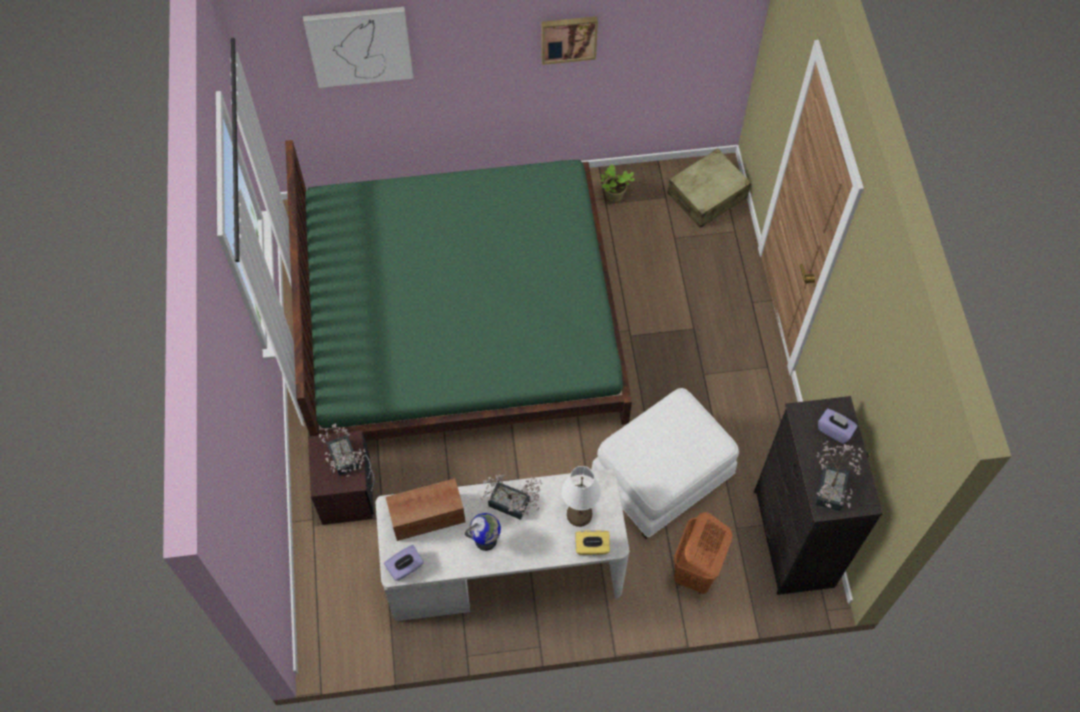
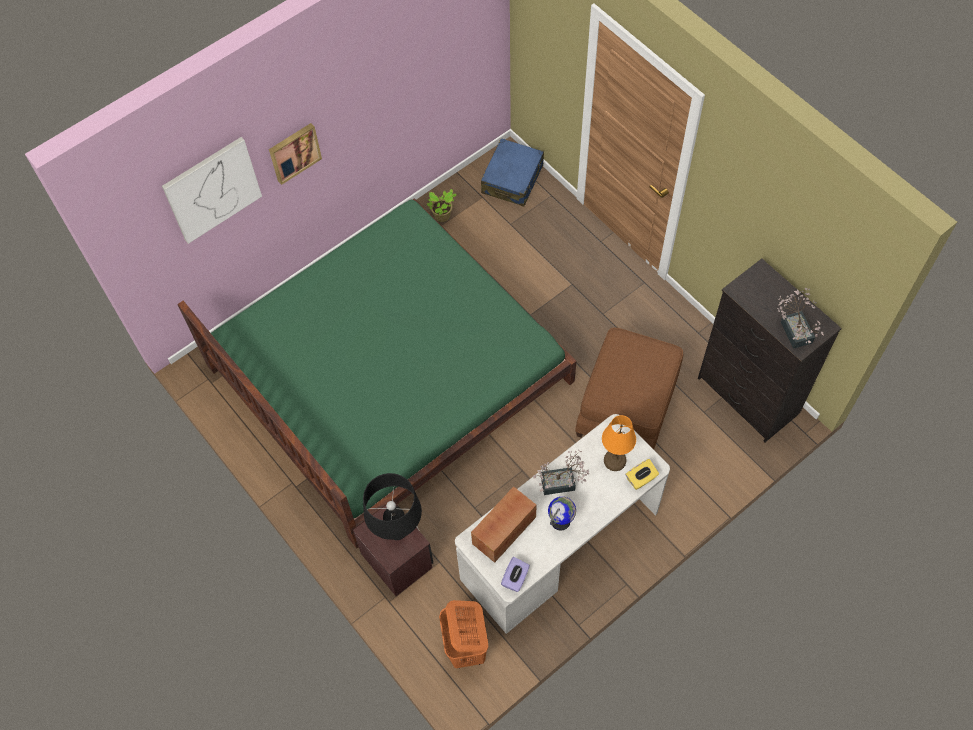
camera: 30 degrees left, 0 degrees up
(345, 461) = (397, 531): potted plant -> black table lamp
(568, 38) = (372, 101): picture -> picture (294, 152)
(579, 514) = (614, 461): white table lamp -> orange table lamp
(662, 479) = (627, 408): white ottoman -> brown ottoman
(695, 572) = (698, 461): orange laundry basket -> orange laundry basket (466, 648)
(707, 195) = (512, 179): beige suitcase -> blue suitcase
(834, 430) = (768, 288): purple tissue box -> none

